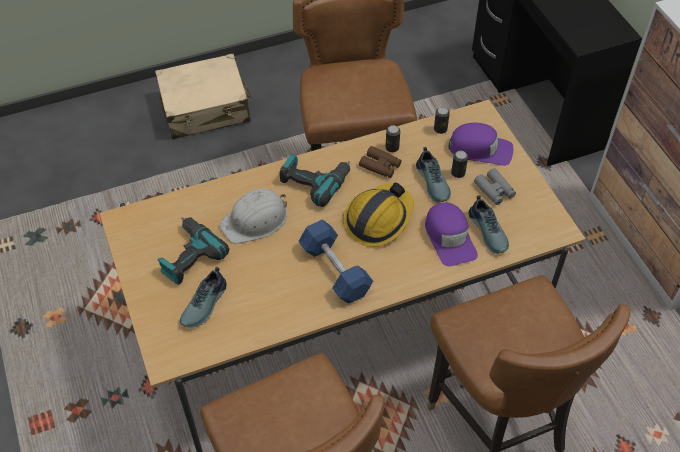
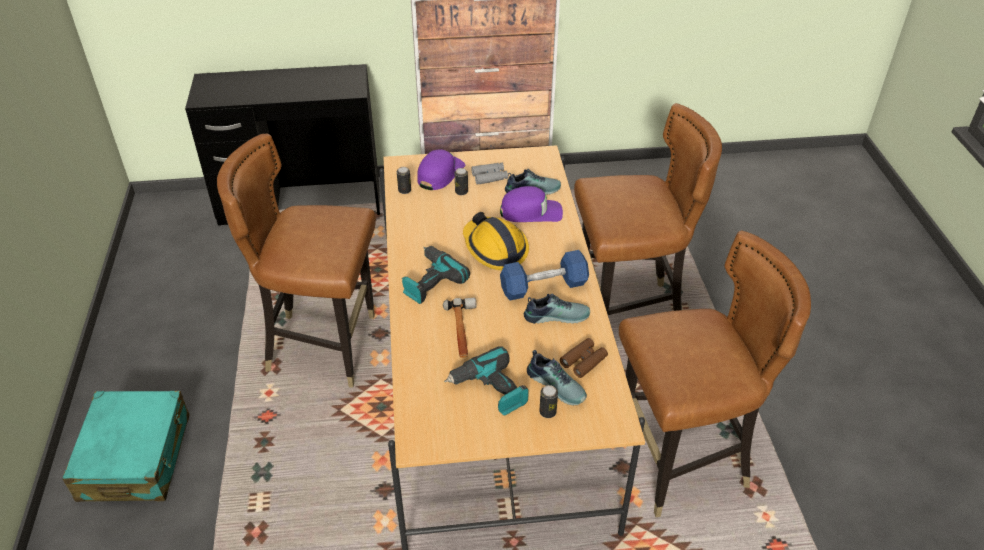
camera: 75 degrees left, 10 degrees down
(205, 108) = (136, 457): beige suitcase -> turquoise suitcase
(255, 220) = (462, 331): white hard hat -> hammer
(380, 166) = (431, 235): brown binoculars -> brown binoculars (583, 361)
(392, 148) = (412, 223): can -> can (547, 412)
(434, 182) = (465, 207): shoe -> shoe (556, 315)

